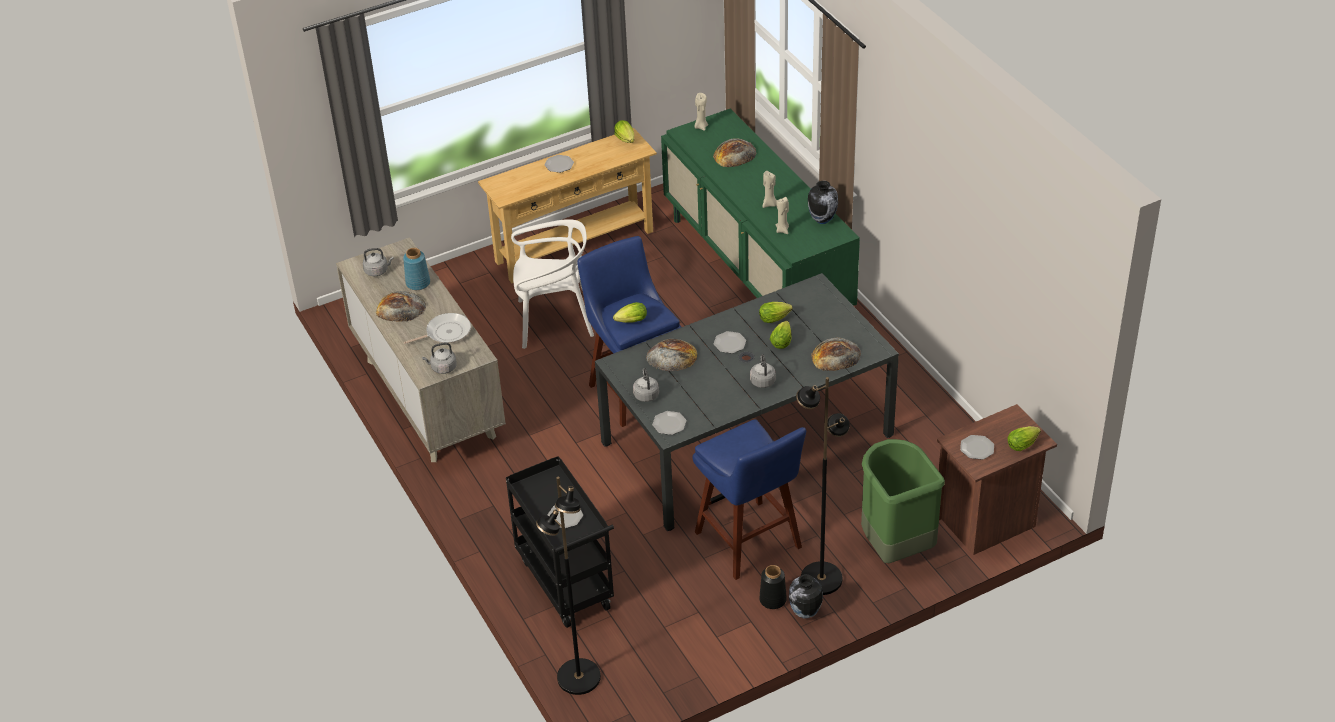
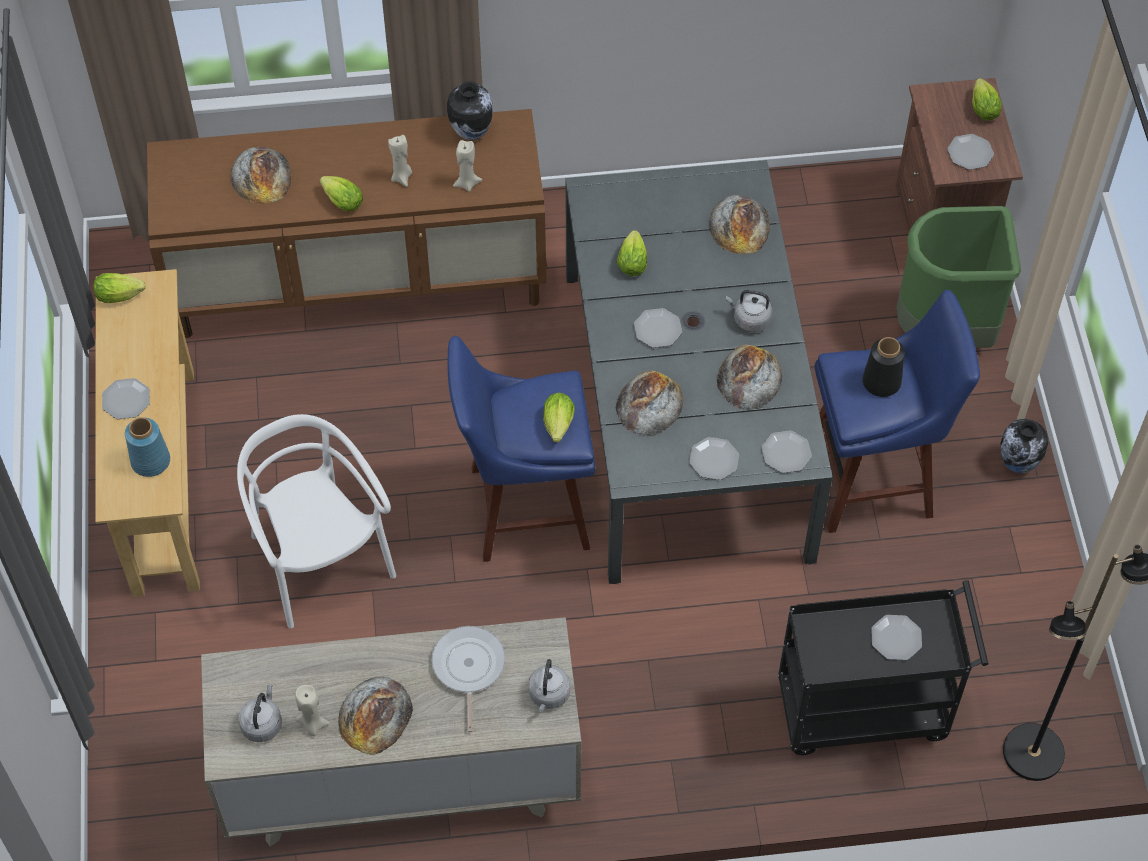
camera: 70 degrees left, 15 degrees up
(417, 283) = (326, 674): blue vase -> blue vase (150, 461)
(554, 321) = (319, 561): white chair -> white chair turned 45 degrees counterclockwise
(646, 394) = (713, 460): grey kettle -> plate
(701, 127) = (169, 191): beige candle -> beige candle (312, 725)
(717, 392) = (749, 377): none -> bread
(757, 272) = (359, 282): green cabinet -> brown cabinet
(772, 600) = (982, 490): black vase -> black vase (882, 382)
(782, 341) = (681, 270): lettuce -> lettuce (340, 200)
(820, 578) = (967, 426): black floor lamp -> none

